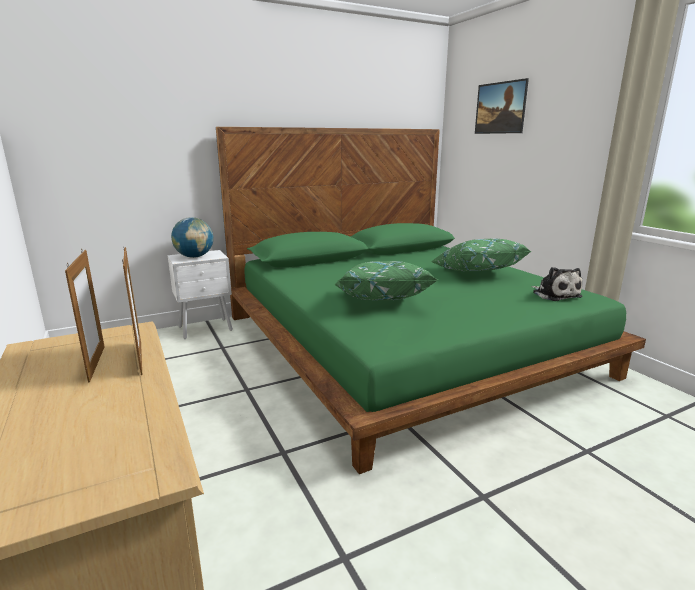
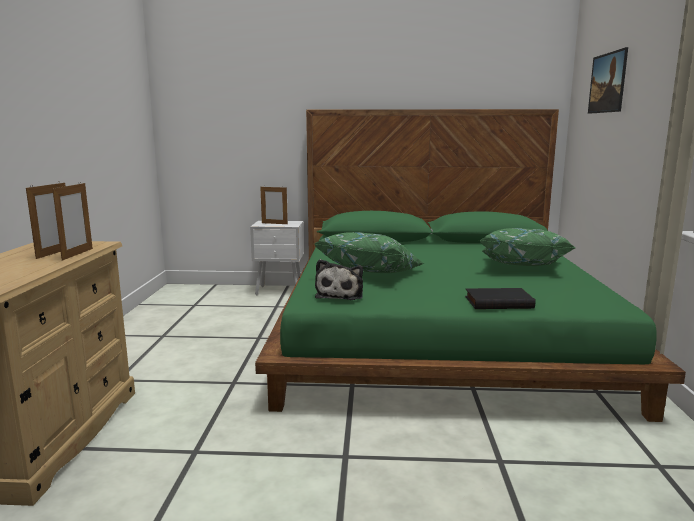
camera: 30 degrees right, 5 degrees down
(194, 257) = (274, 223): globe -> picture frame
(522, 310) = (498, 302): none -> black book
(555, 294) = (569, 297): plush toy -> plush toy (340, 294)

